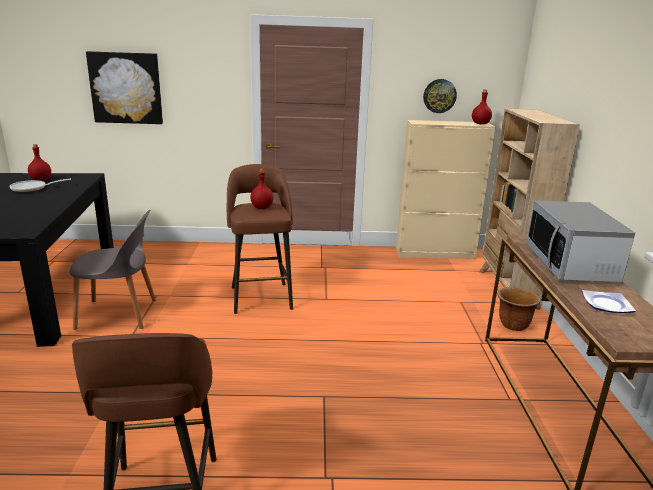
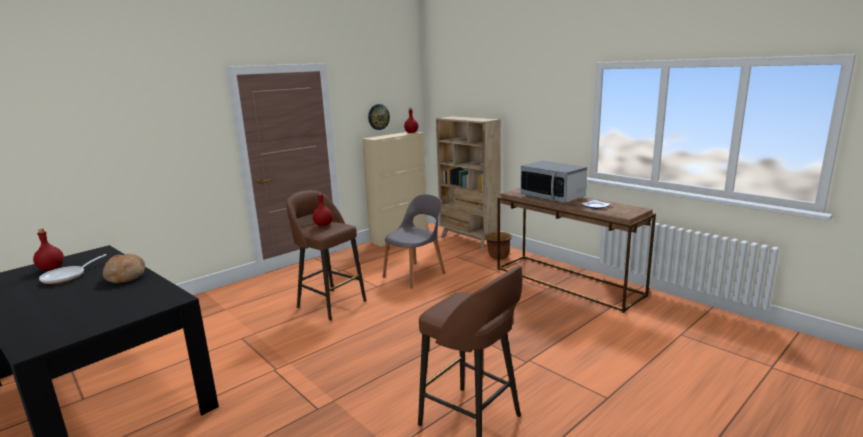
camera: 40 degrees left, 5 degrees down
(50, 201) = (125, 276): none -> bread
(119, 314) = (234, 362): grey chair -> grey chair (415, 274)
(126, 88) = (104, 151): picture -> none

